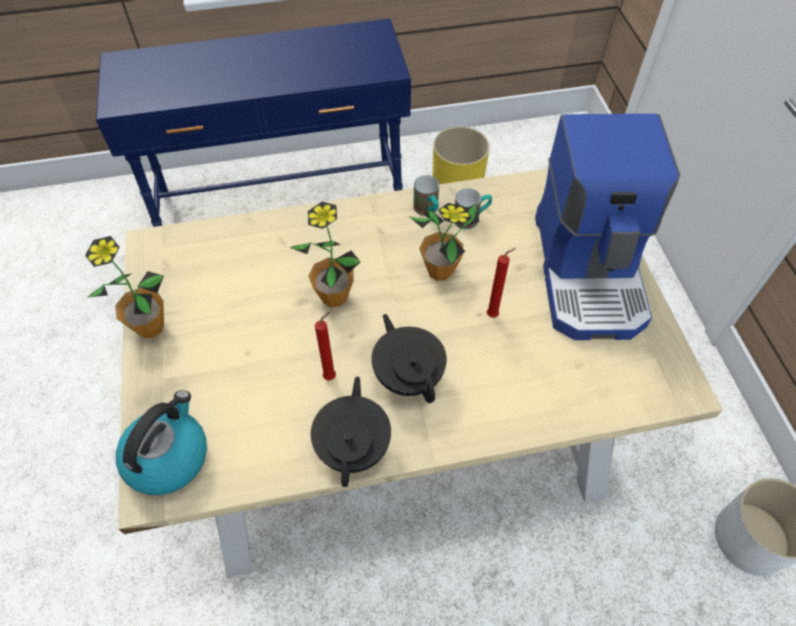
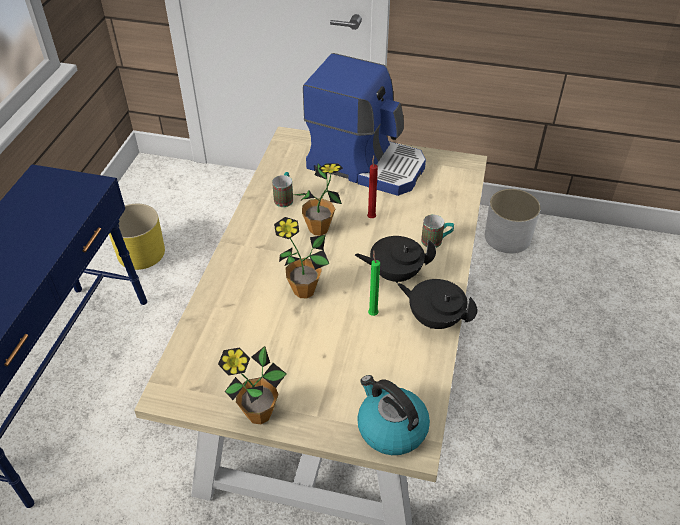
camera: 65 degrees left, 10 degrees down
(331, 376) = (372, 313): red candle -> green candle
(427, 211) = (260, 216): mug -> mug (436, 241)

